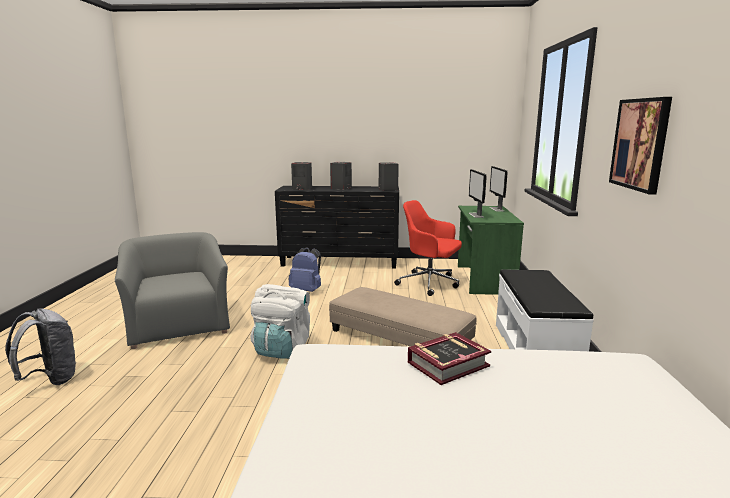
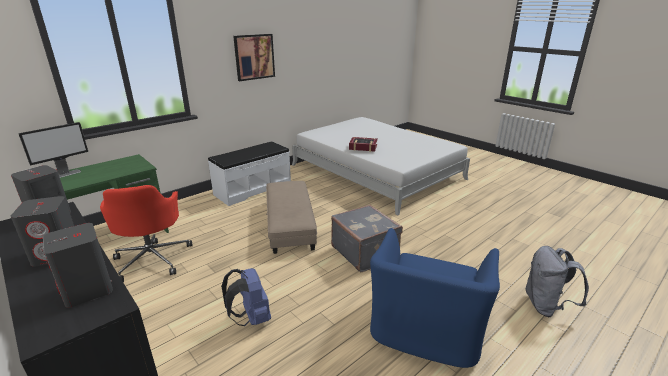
camera: 135 degrees left, 10 degrees up
(178, 326) = (426, 328): grey armchair -> blue armchair
(282, 349) = (365, 252): white backpack -> grey suitcase
(476, 215) = (115, 173): monitor -> none

